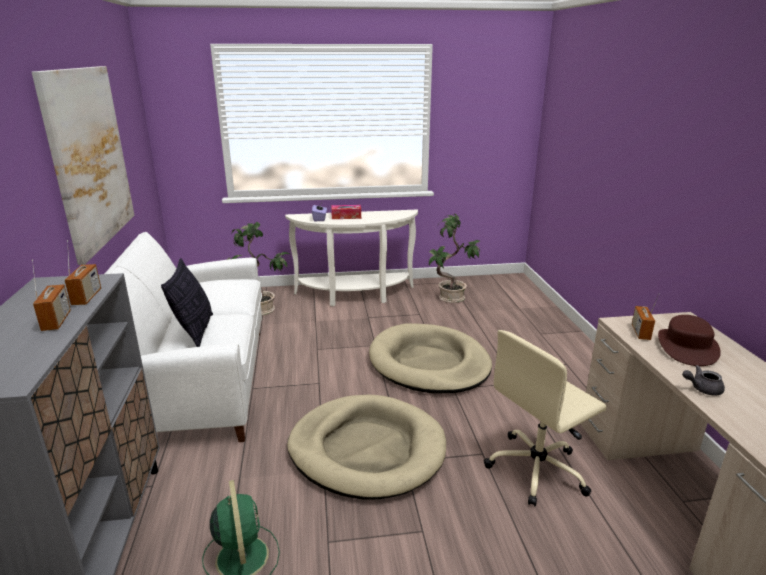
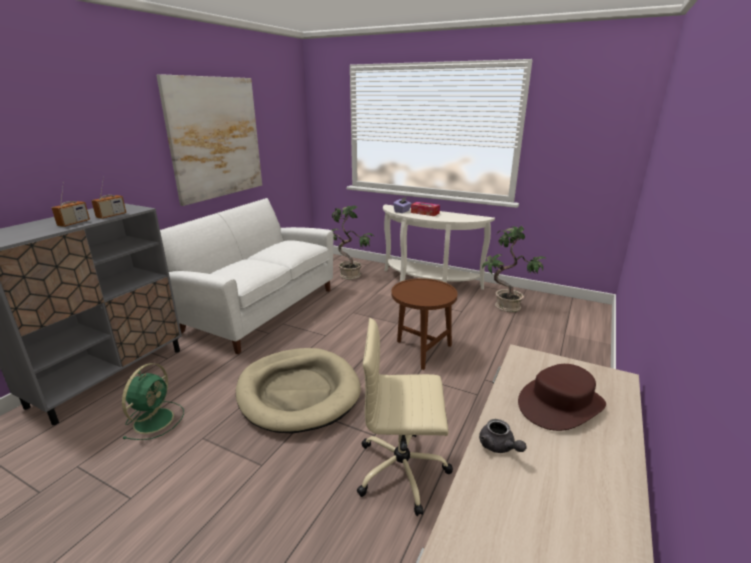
camera: 35 degrees right, 0 degrees up
(195, 331) = (235, 267): pillow -> none
(429, 363) = (421, 350): beige dog bed -> brown side table
(640, 332) = (531, 371): radio -> none
(701, 389) = (499, 447): grey teapot -> grey teapot turned 150 degrees counterclockwise

